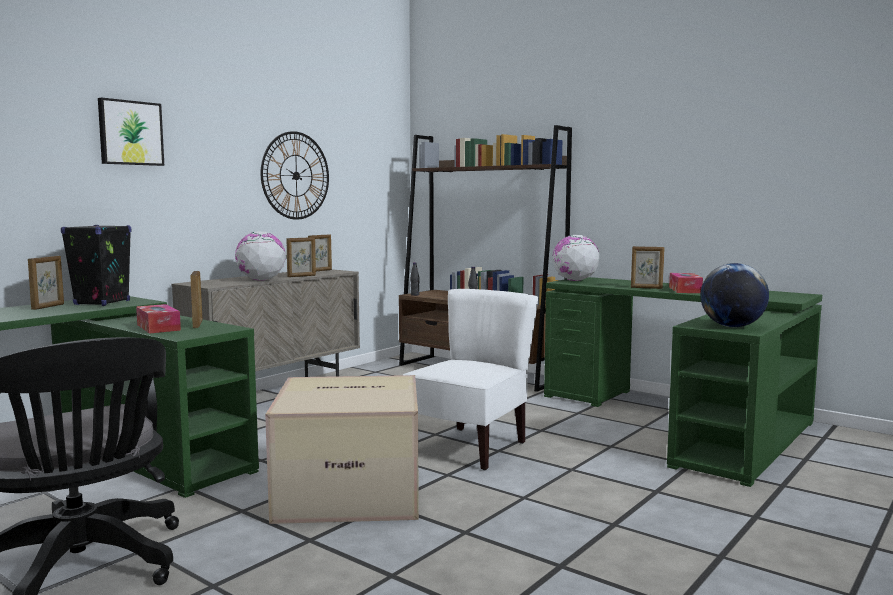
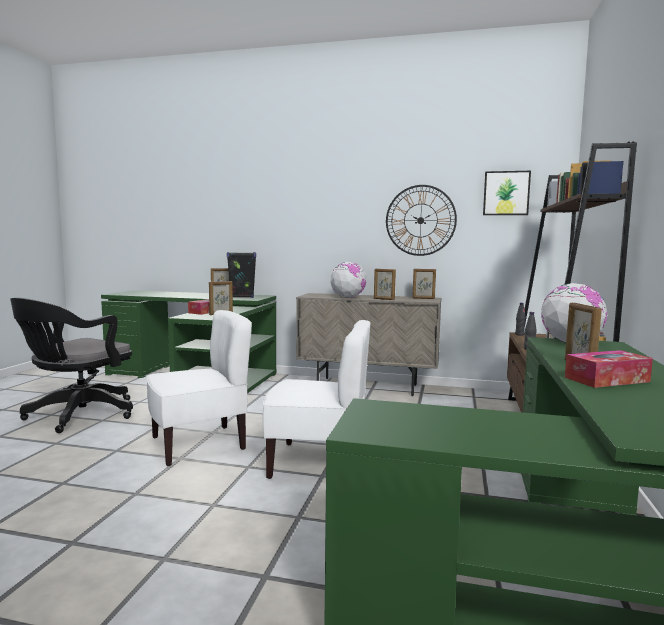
camera: 65 degrees right, 0 degrees up
(130, 133) = (289, 196): picture -> picture (506, 193)
(351, 491) = (199, 444): cardboard box -> white chair
(732, 326) = (387, 423): globe -> none

